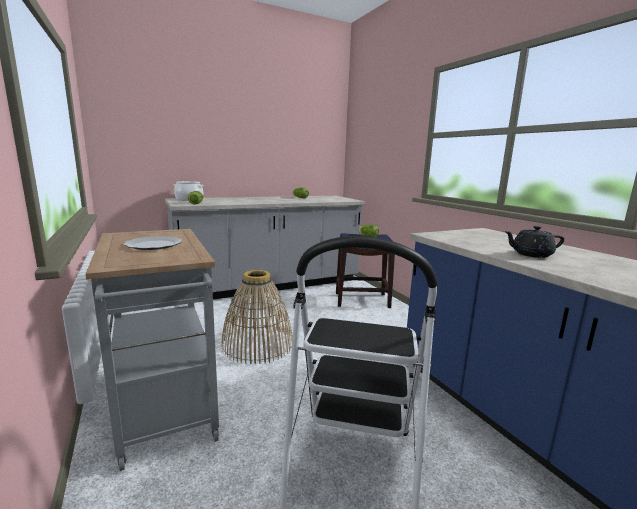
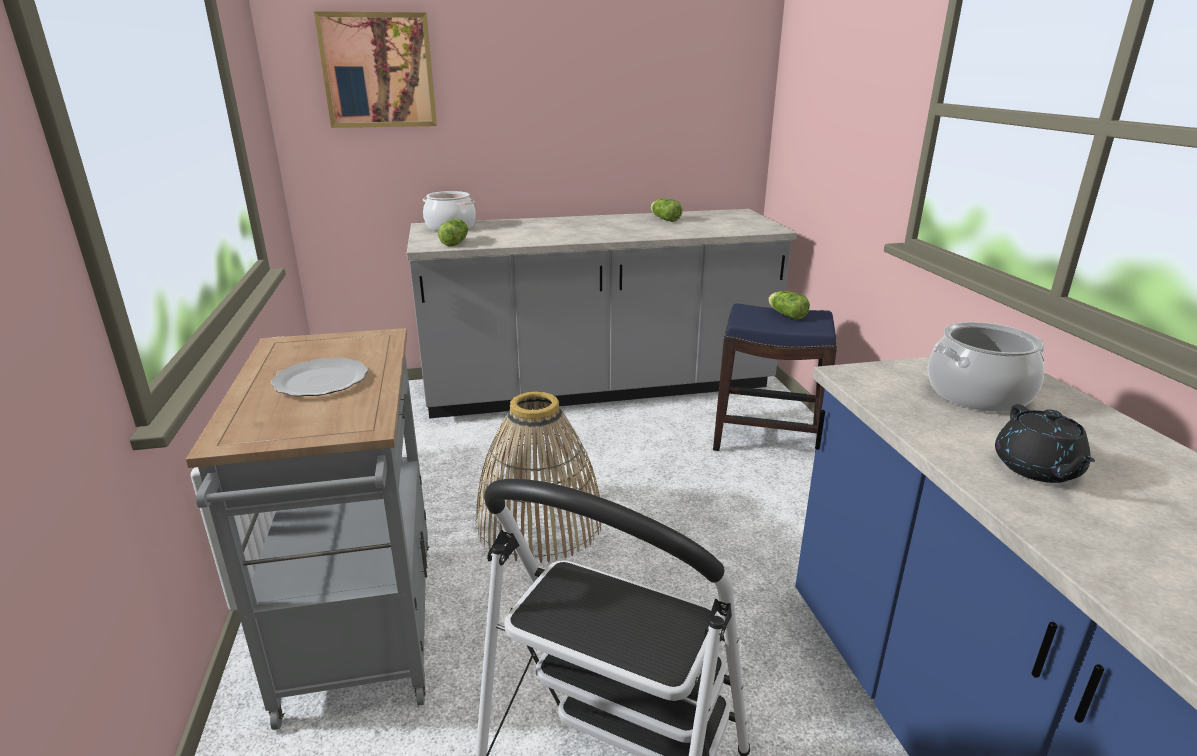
camera: 15 degrees right, 10 degrees up
(150, 117) = (378, 71): none -> picture
(486, 237) = (977, 393): none -> cooking pot
(530, 254) = (1037, 469): black teapot -> black teapot turned 105 degrees counterclockwise

